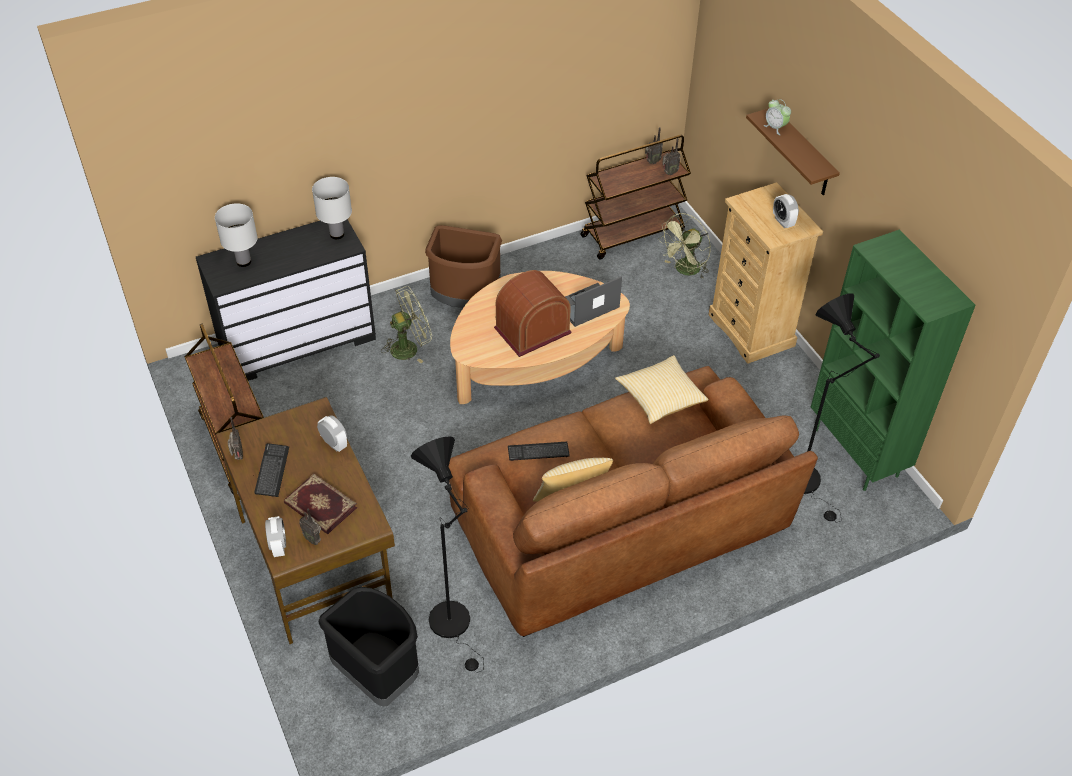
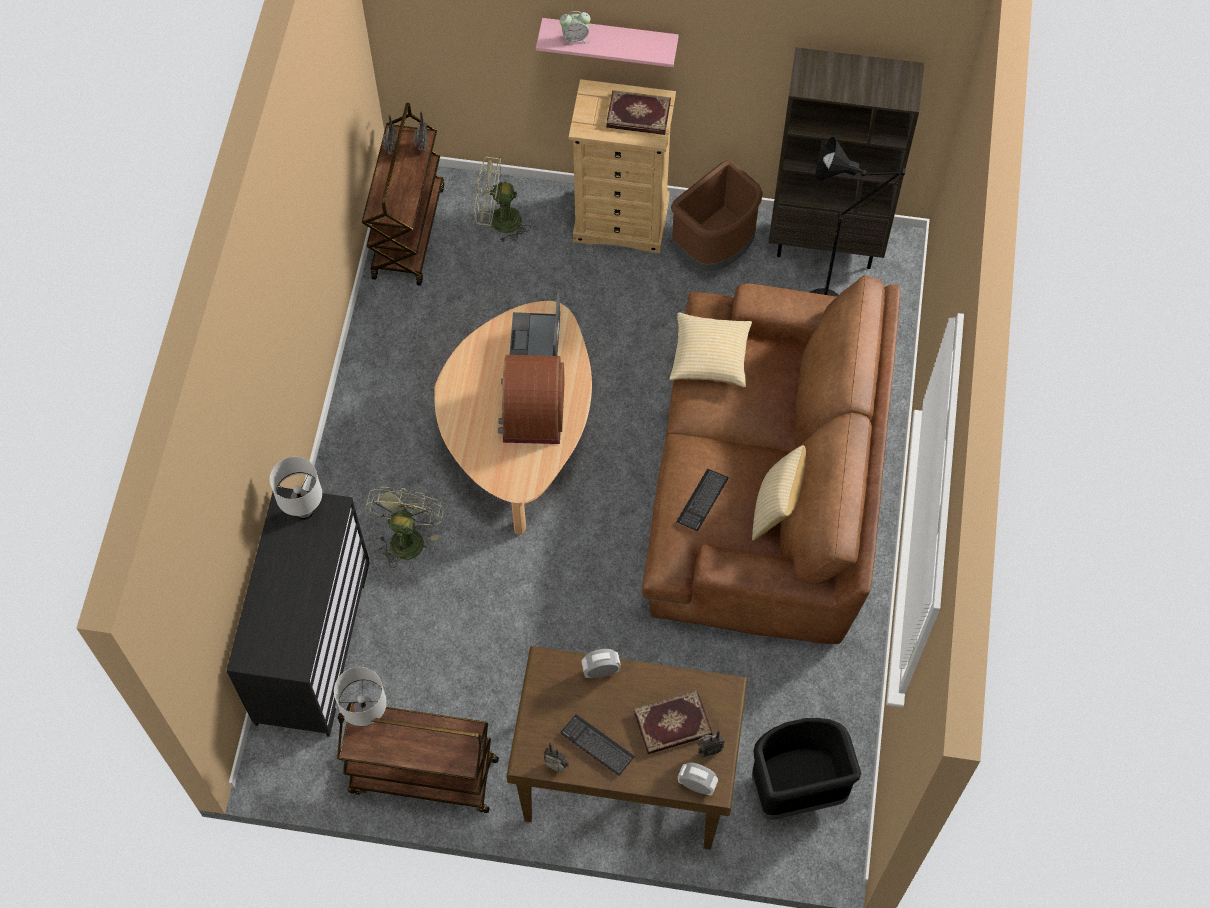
camera: 55 degrees left, 15 degrees up
(243, 262) = (275, 625): white table lamp -> white table lamp (367, 716)
(454, 626) = (786, 693): black floor lamp -> none
(465, 301) = (381, 445): brown trash can -> brown trash can (715, 249)
(684, 271) = (498, 221): green fan -> green fan turned 105 degrees clockwise
(783, 222) = (638, 113): alarm clock -> book
(802, 154) = (610, 40): brown shelf -> pink shelf
(857, 453) = (826, 243): green bookcase -> brown bookcase

